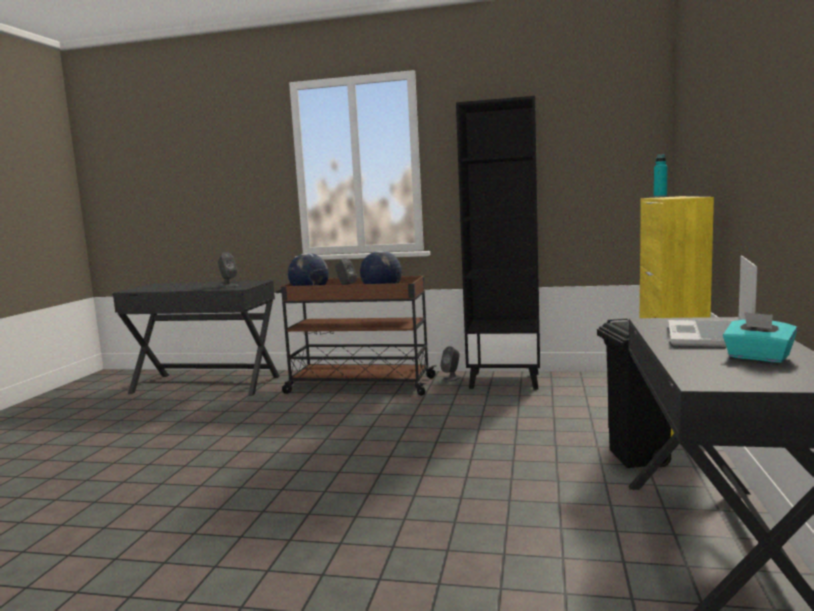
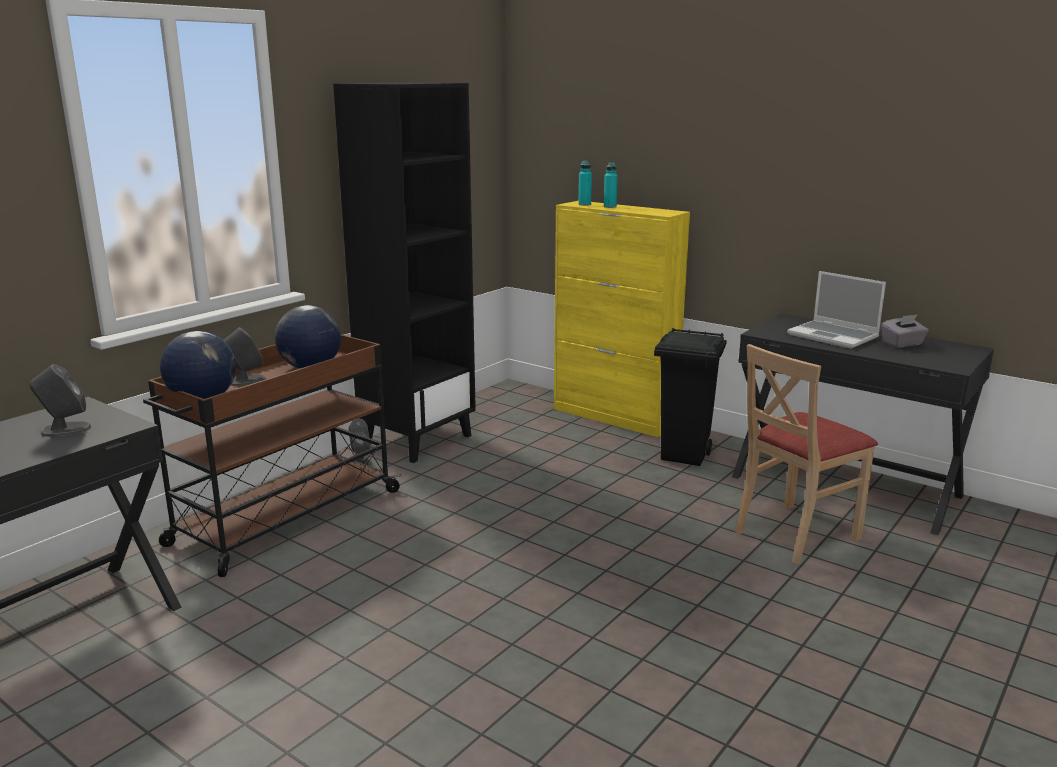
camera: 65 degrees left, 10 degrees up
(544, 538) = (795, 533): none -> beige chair
(668, 197) = (610, 207): none -> turquoise bottle
(758, 357) = (902, 344): turquoise tissue box -> grey tissue box

